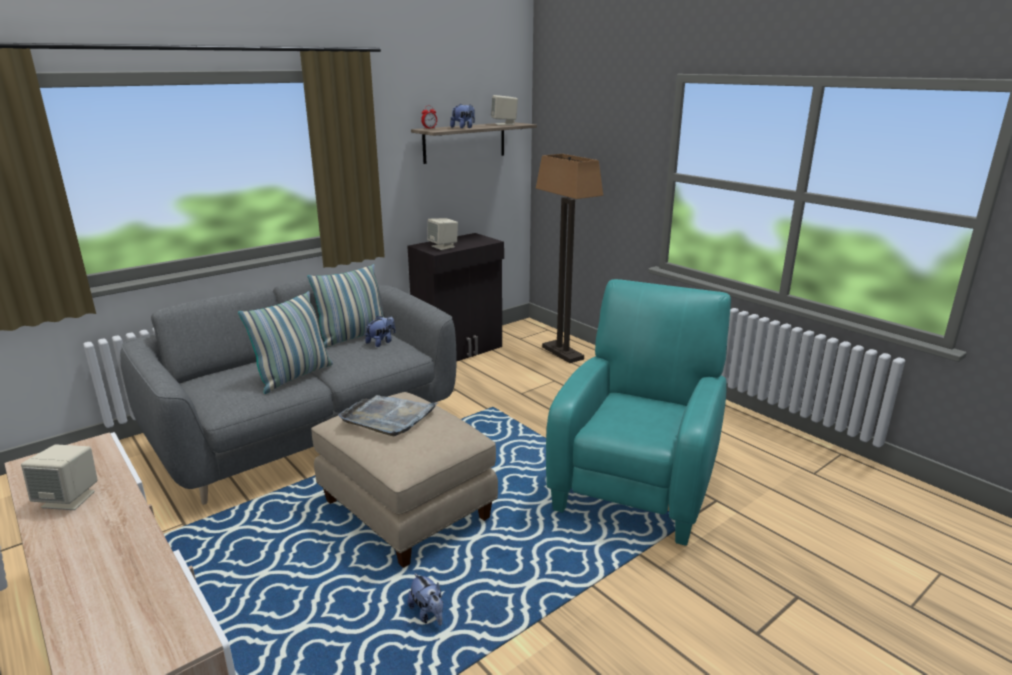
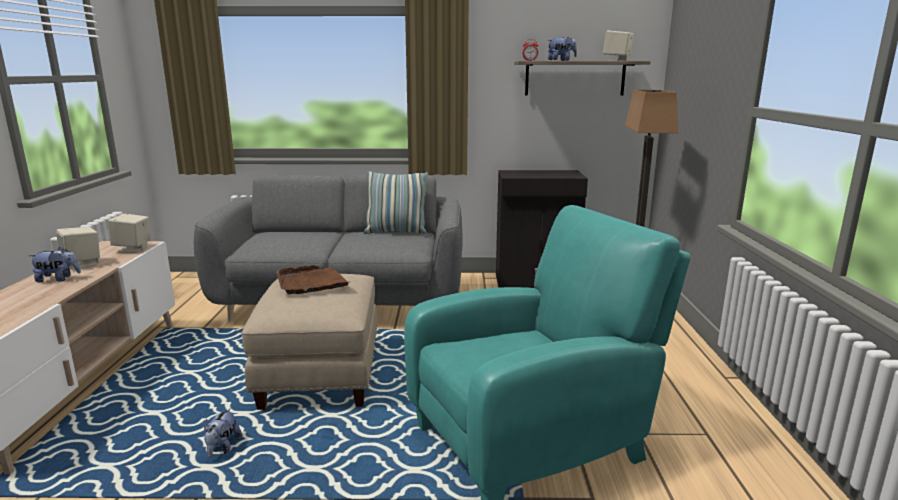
camera: 40 degrees right, 5 degrees down
(294, 376) = (313, 244): pillow -> none
(381, 342) = (405, 239): plush toy -> plush toy (58, 279)
(388, 417) = (311, 282): grey tray -> brown tray
(443, 247) = (524, 174): beige speaker -> beige speaker (133, 249)

